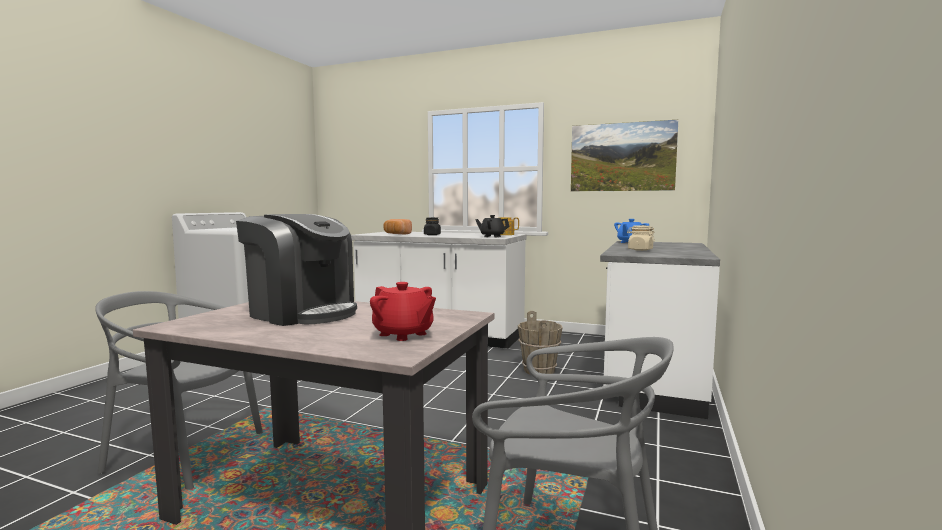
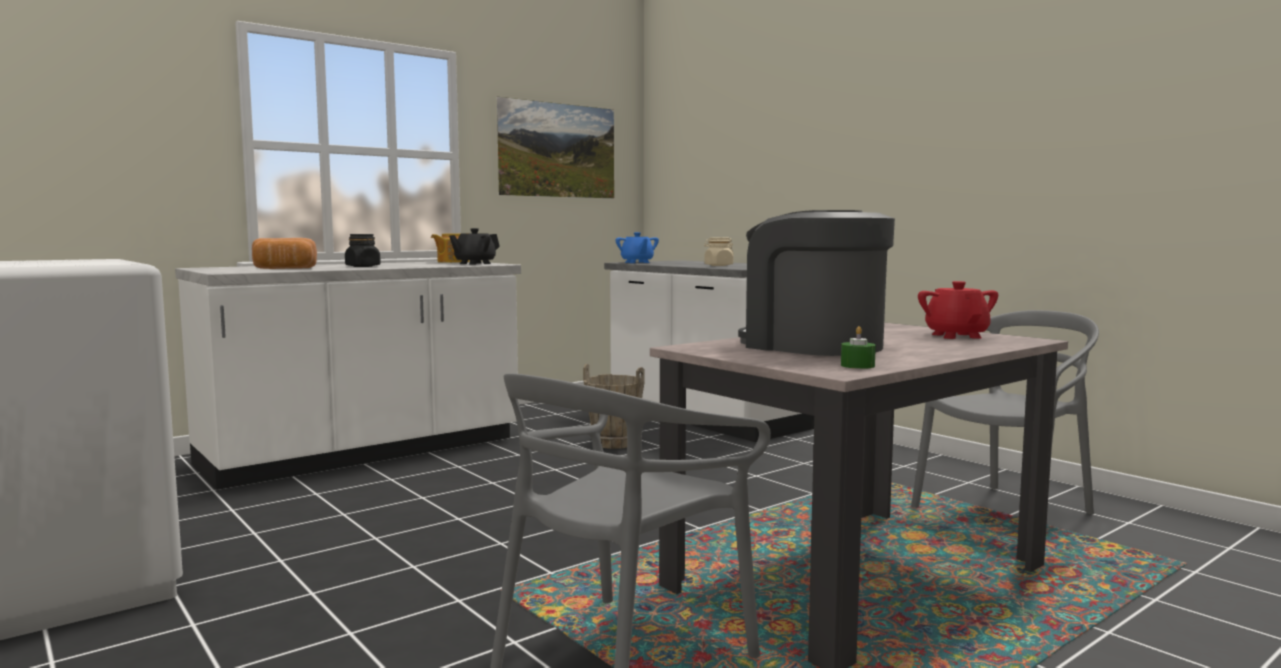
camera: 60 degrees left, 0 degrees up
(198, 326) = (857, 365): none -> green candle
(302, 313) = (812, 345): coffee machine -> coffee machine turned 105 degrees counterclockwise
(403, 334) = (956, 336): red teapot -> red teapot turned 75 degrees counterclockwise

